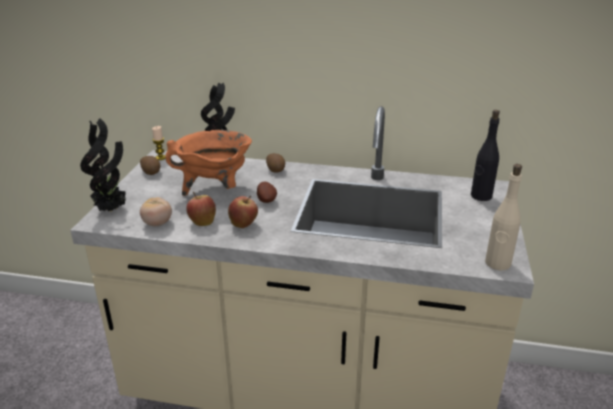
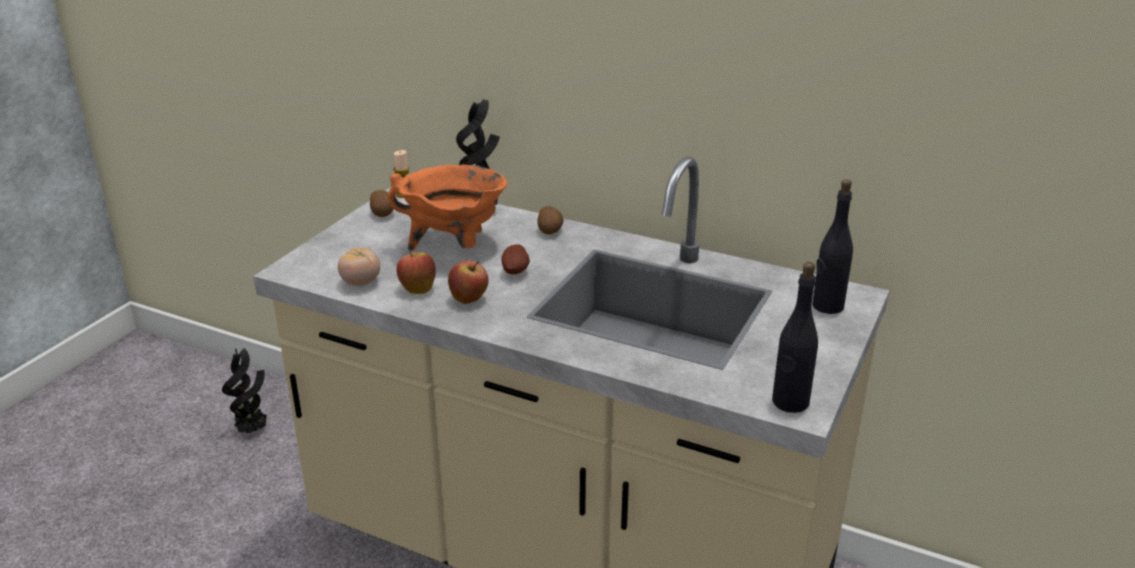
camera: 15 degrees right, 0 degrees up
(112, 210) = (313, 257): potted plant -> potted plant (253, 430)
(497, 263) = (790, 402): beige bottle -> black bottle

